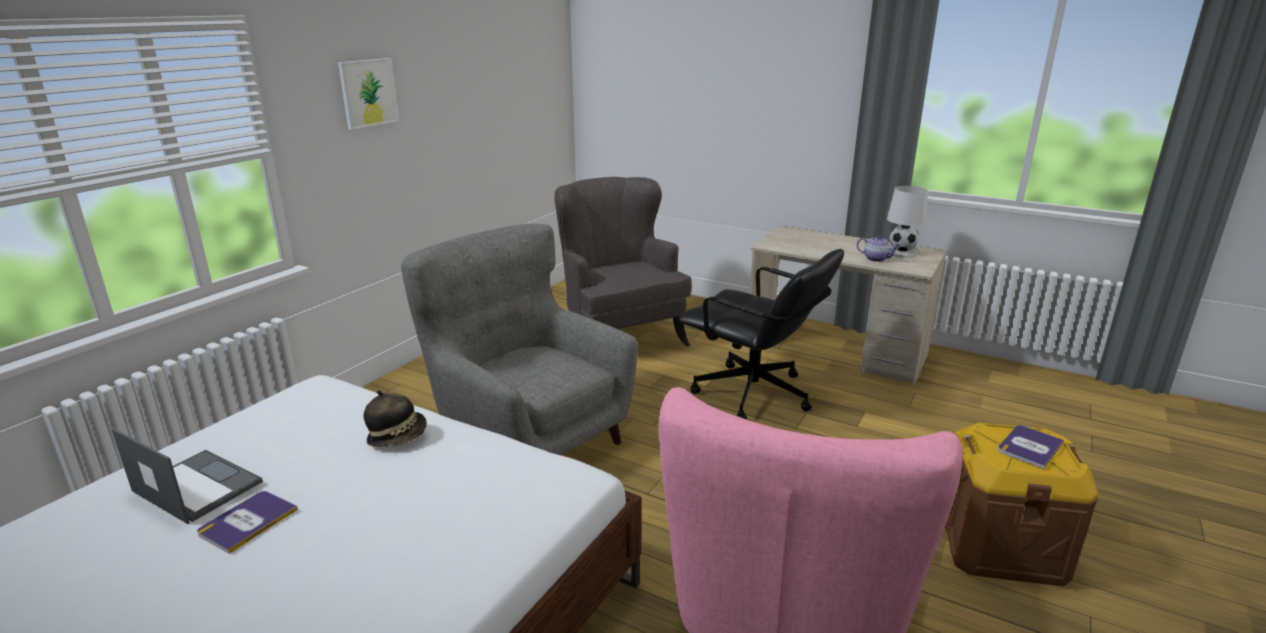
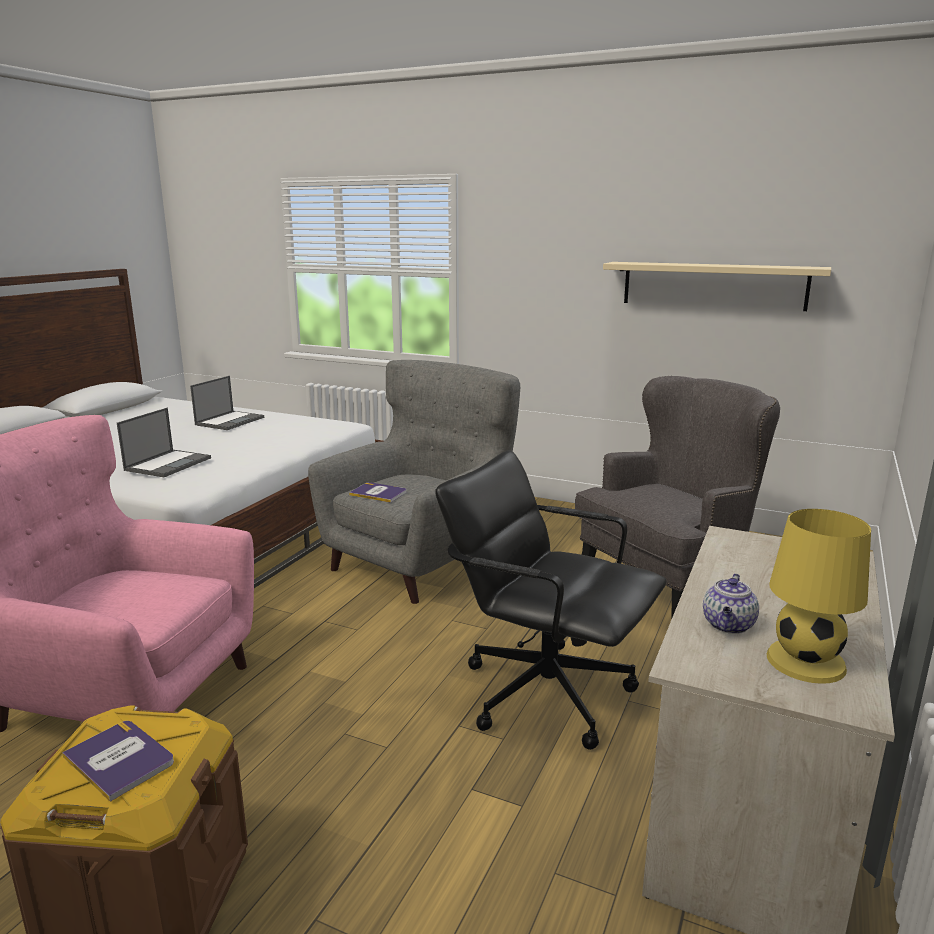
camera: 85 degrees right, 5 degrees down
(247, 521) = (188, 433): book -> book (378, 493)
(368, 93) = (553, 242): picture -> none
(398, 436) = (266, 448): hat -> none
(448, 506) = (168, 464): none -> laptop
(487, 112) = (713, 285): none -> beige shelf
(753, 394) = (545, 692): black office chair -> black office chair turned 90 degrees clockwise
(901, 252) = (805, 661): white table lamp -> yellow table lamp

